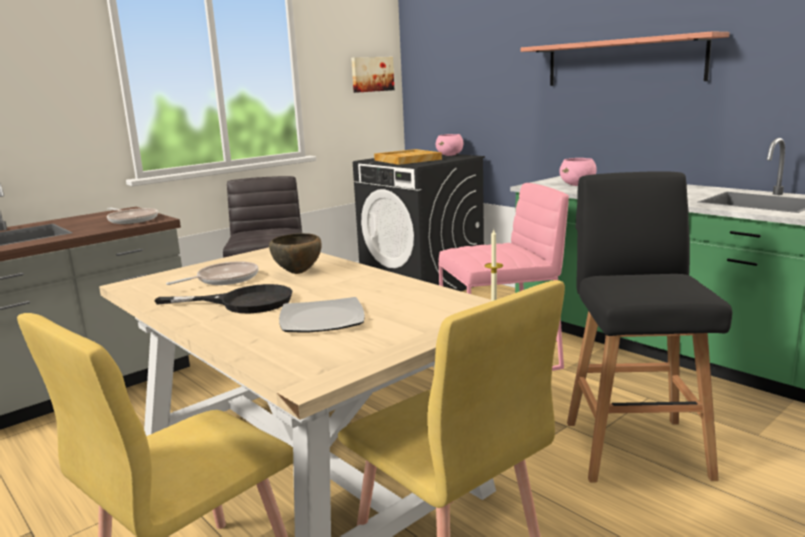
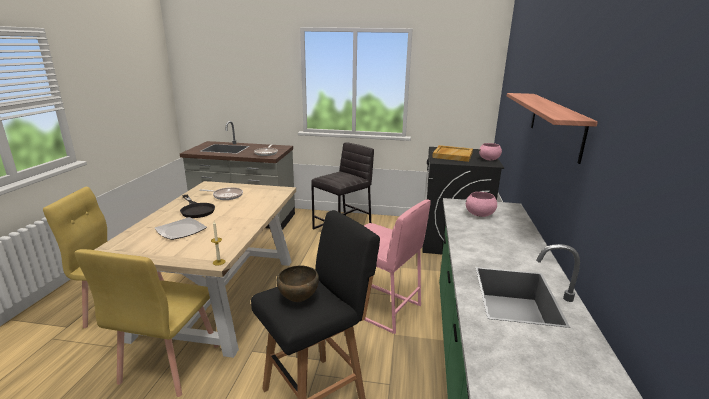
camera: 50 degrees right, 5 degrees up
(298, 272) = (247, 205): brown bowl -> brown bowl (298, 299)
(372, 74) = (471, 89): picture -> none

